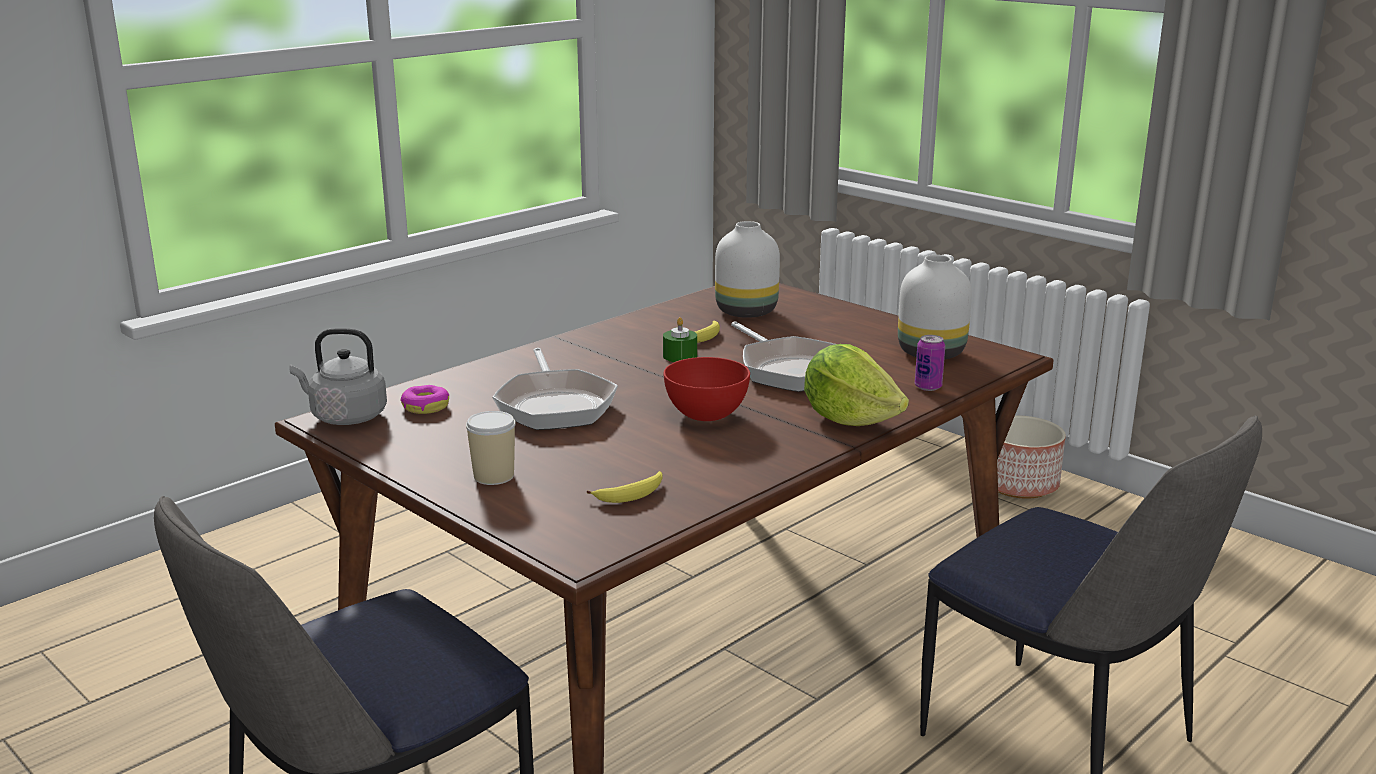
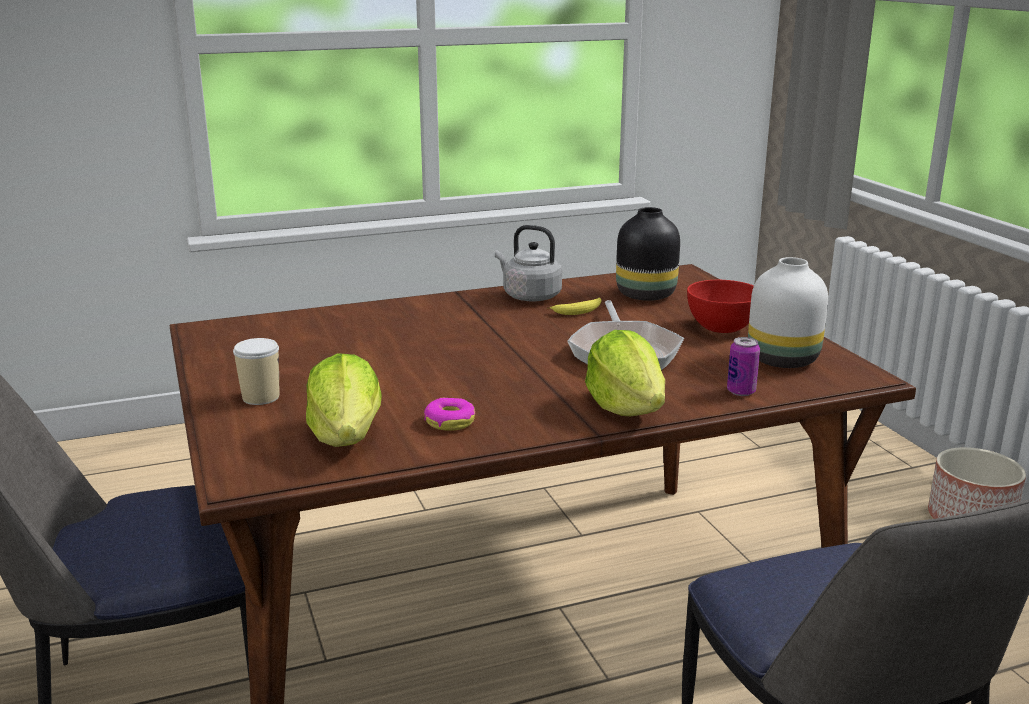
camera: 25 degrees right, 0 degrees up
(345, 417) = (218, 329): grey kettle -> grey kettle (529, 296)
(425, 407) = (284, 331): donut -> donut (450, 422)
(555, 405) = (383, 347): frying pan -> none
(631, 494) = (346, 436): banana -> lettuce
(680, 356) = (538, 324): green candle -> none
(705, 415) = (497, 379): red bowl -> red bowl (721, 328)
(746, 312) = (644, 295): white vase -> black vase

